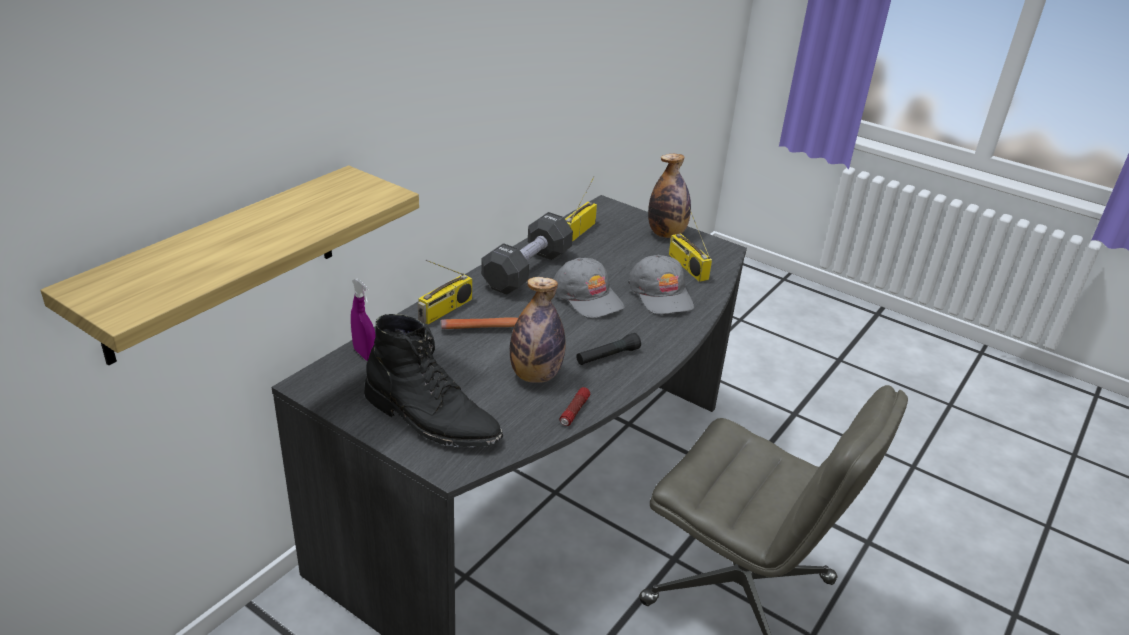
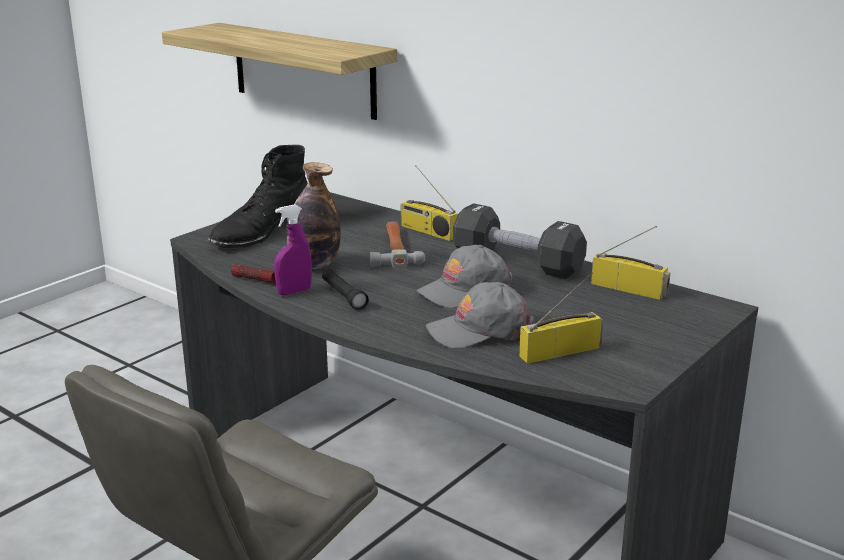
camera: 95 degrees right, 10 degrees down
(365, 354) = (354, 209): purple spray bottle -> purple spray bottle (294, 292)
(666, 234) = (655, 344): bottle -> none

